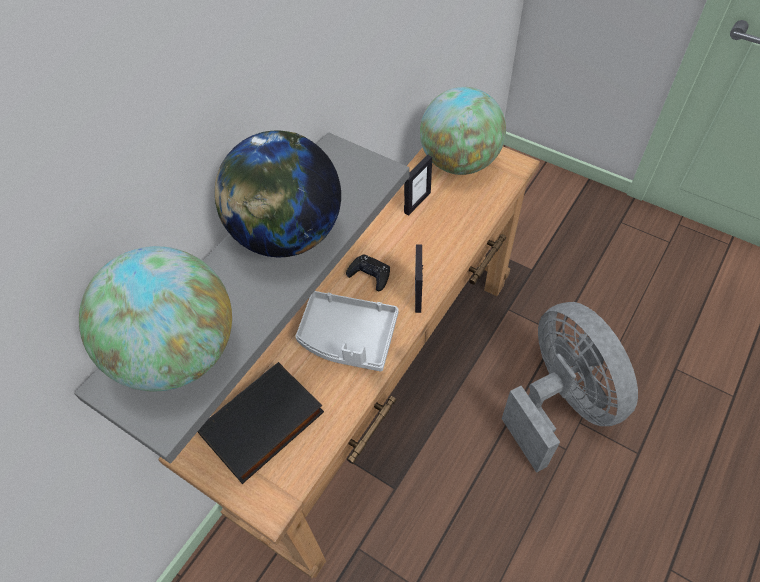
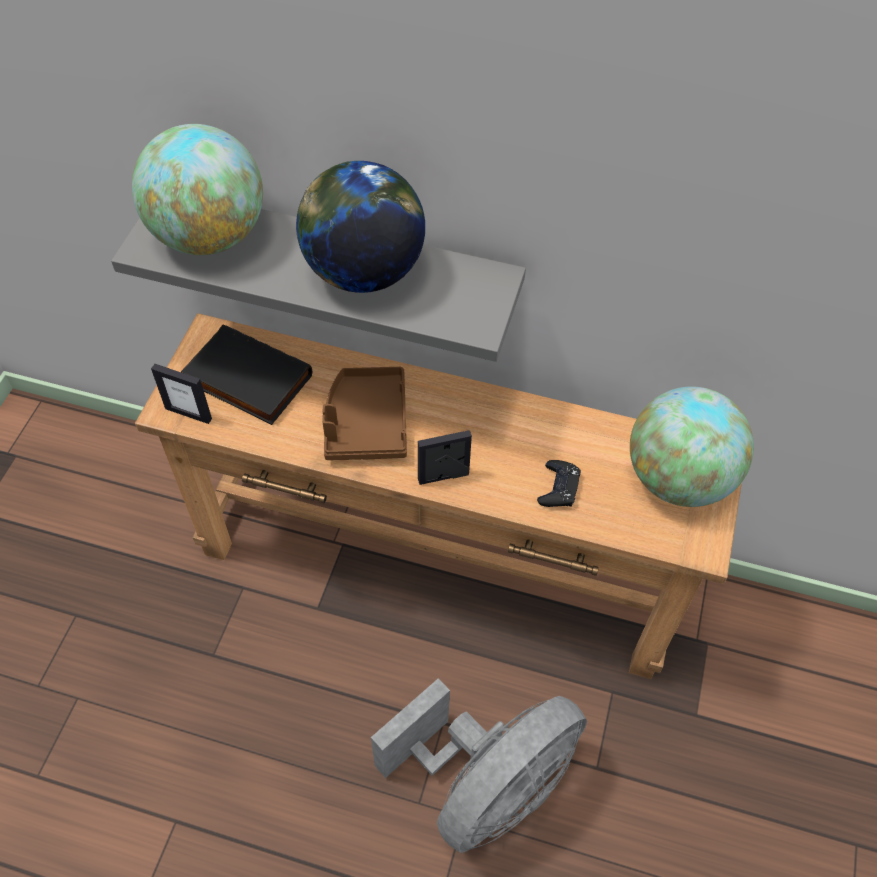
camera: 70 degrees right, 0 degrees up
(348, 337) = (366, 423): grey tray -> brown tray
(369, 275) = (456, 423): black game controller -> black game controller (558, 488)
(417, 202) = (586, 445): picture frame -> picture frame (188, 413)

